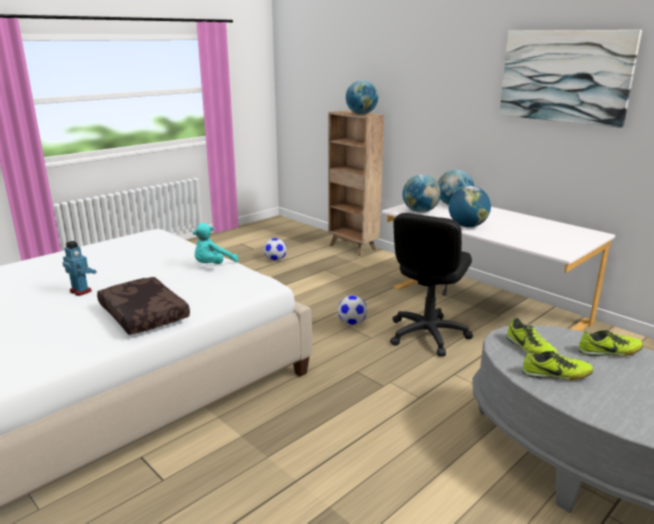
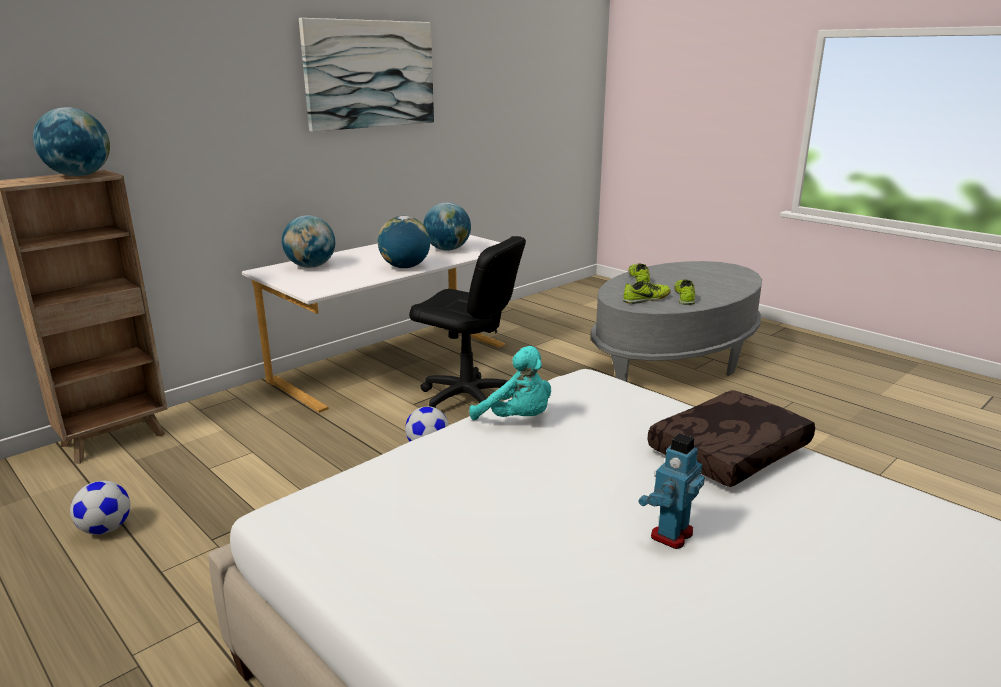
camera: 90 degrees left, 0 degrees up
(420, 211) = (330, 282): globe -> globe (447, 249)

